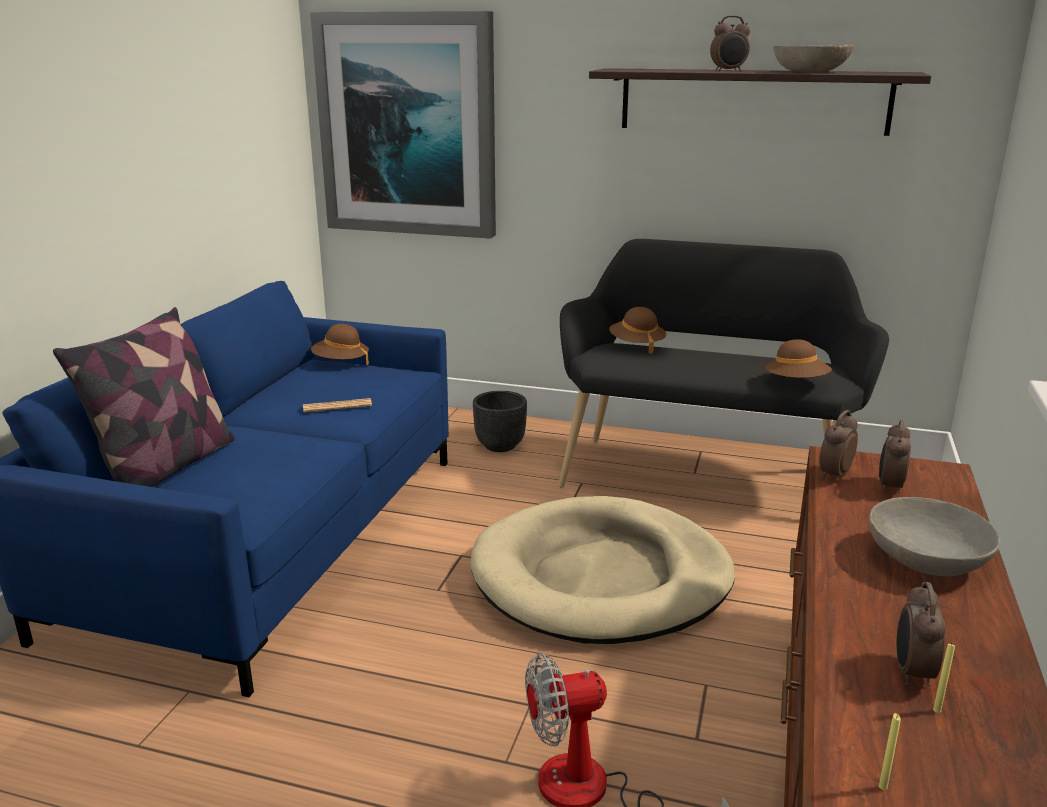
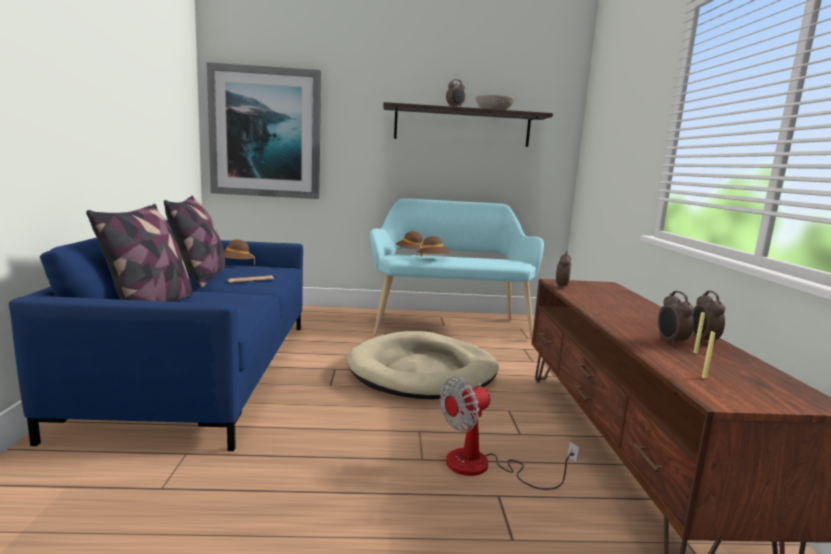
camera: 20 degrees left, 10 degrees down
(270, 397) = (201, 277): none -> pillow
(500, 446) = (328, 320): black planter -> none
(705, 473) = (449, 325): black bench -> turquoise bench
(796, 383) = (504, 264): brown hat -> brown hat (433, 259)
(889, 487) = (590, 289): alarm clock -> alarm clock (702, 341)
(926, 560) = (633, 309): grey bowl -> none

